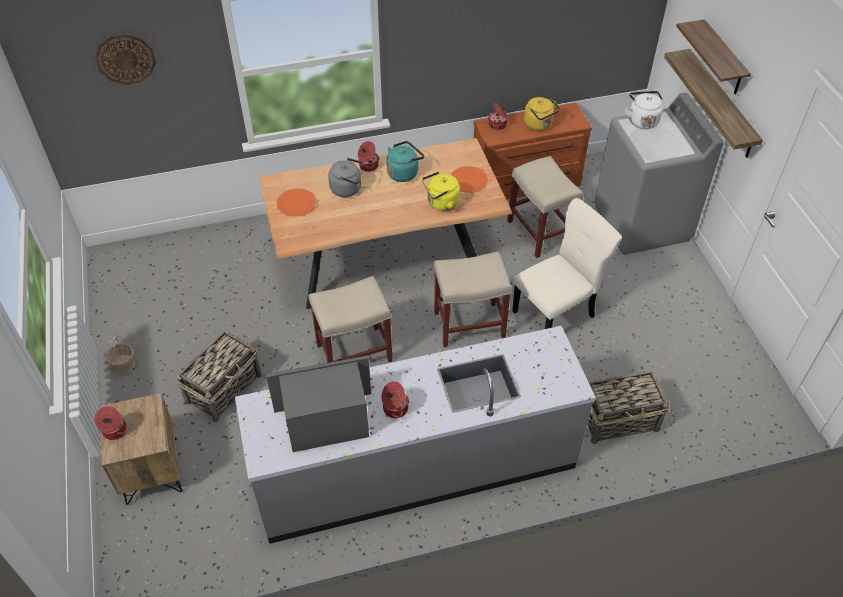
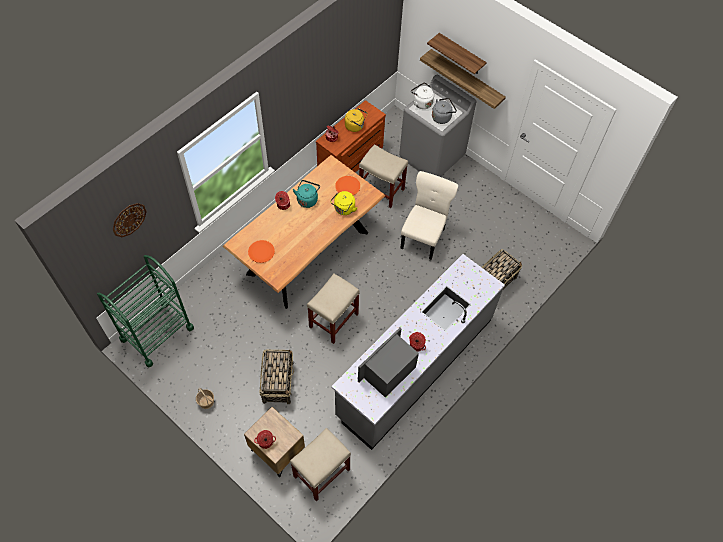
camera: 35 degrees left, 10 degrees up
(139, 261) = (157, 333): none -> green cart
(348, 189) = (283, 226): grey kettle -> grey kettle (442, 117)
(468, 325) = (383, 269): beige stool -> beige stool (321, 473)

